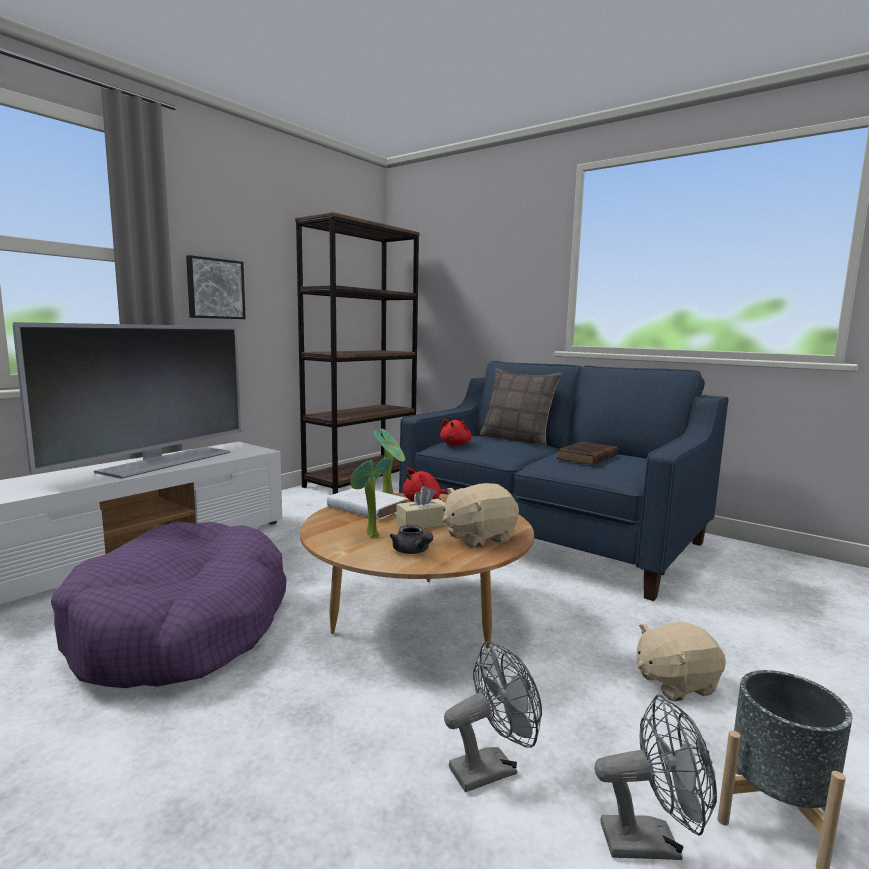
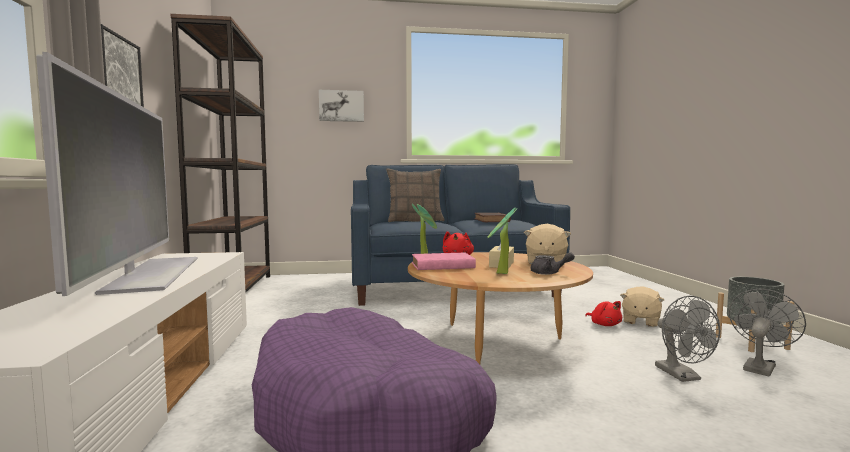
camera: 45 degrees left, 5 degrees down
(366, 507) = (440, 266): white book -> pink book
(455, 444) = (398, 225): red plush toy -> red plush toy (604, 324)
(491, 768) = (682, 376): grey fan -> grey fan turned 150 degrees clockwise
(494, 282) = (341, 106): none -> picture

